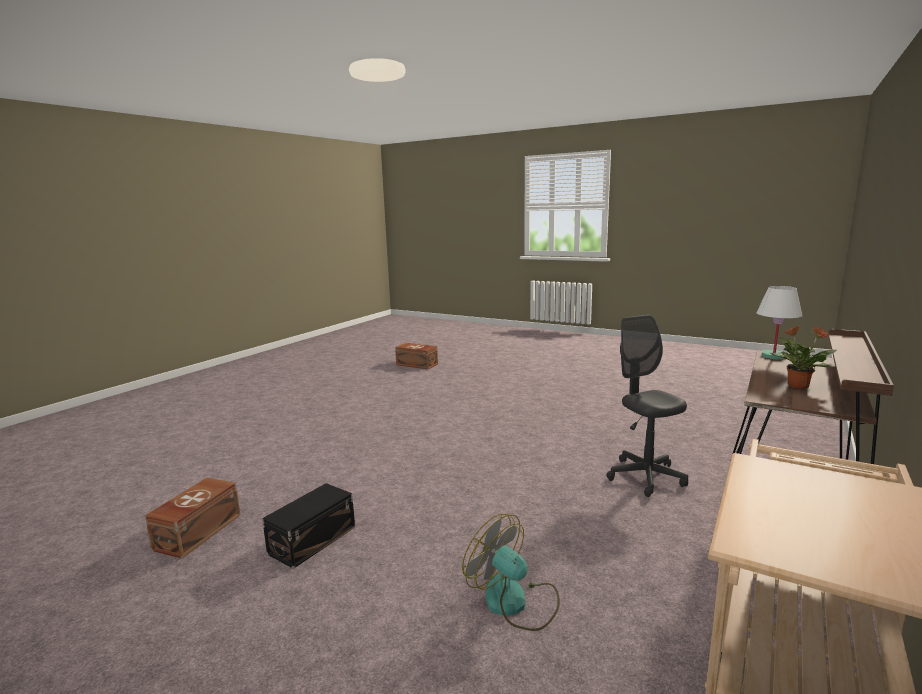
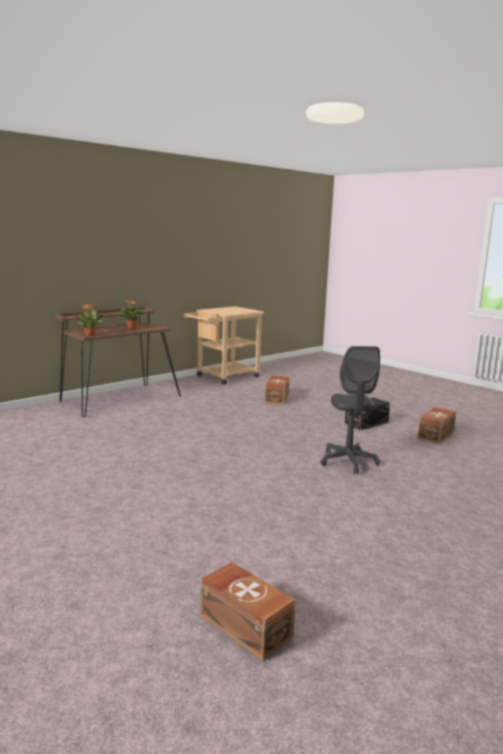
camera: 165 degrees left, 0 degrees up
(515, 602) = (277, 398): fan -> brown storage box
(645, 477) = (160, 417): grey office chair -> grey office chair (348, 462)
(773, 356) = (90, 335): white table lamp -> potted plant

